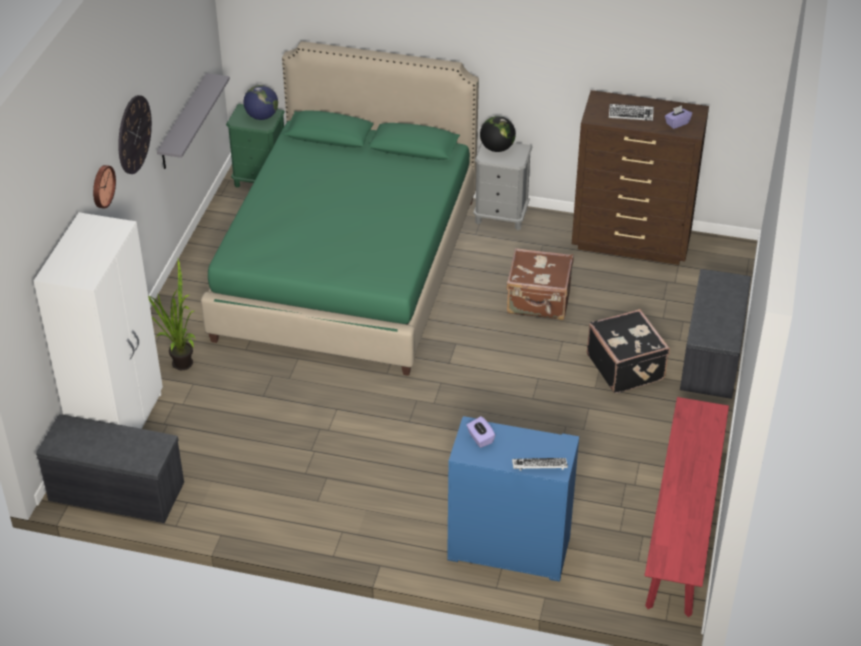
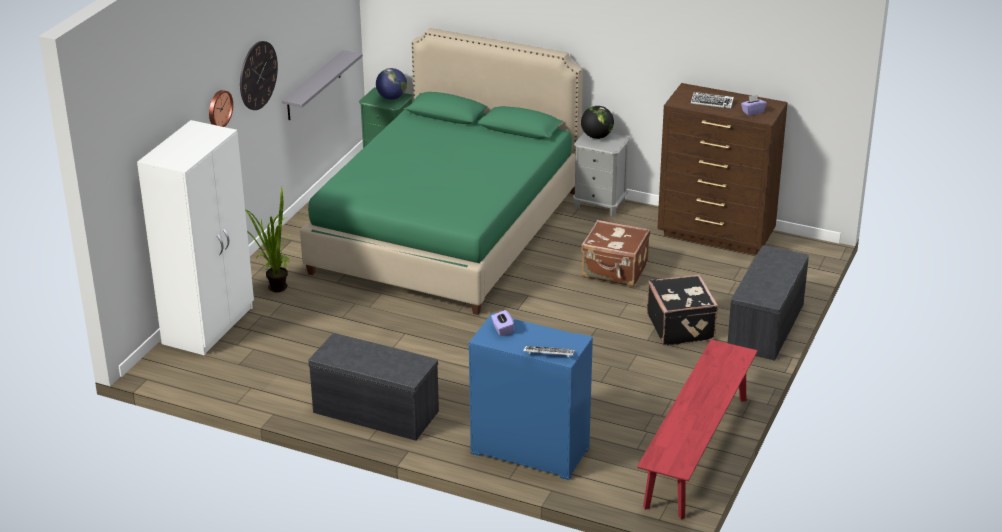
camera: 10 degrees right, 10 degrees down
(115, 492) = (190, 374): grey bench -> grey bench (374, 412)

